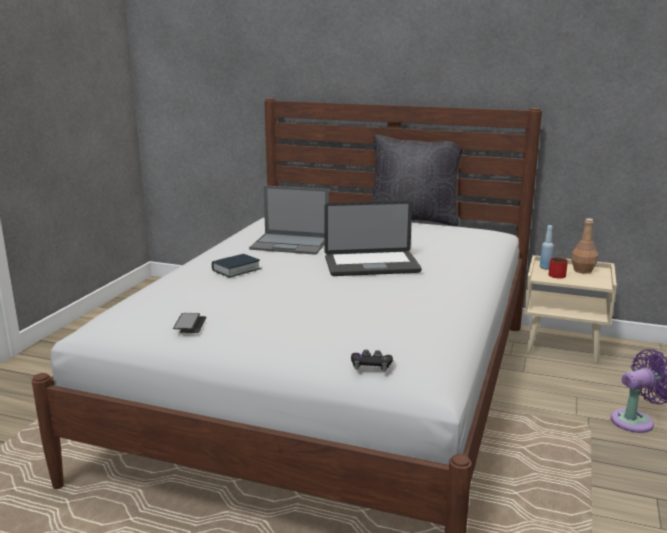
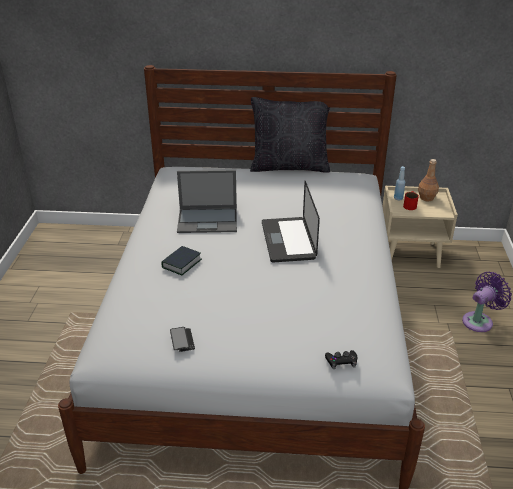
camera: 15 degrees left, 15 degrees up
(371, 265) = (288, 240): laptop -> laptop turned 105 degrees clockwise

